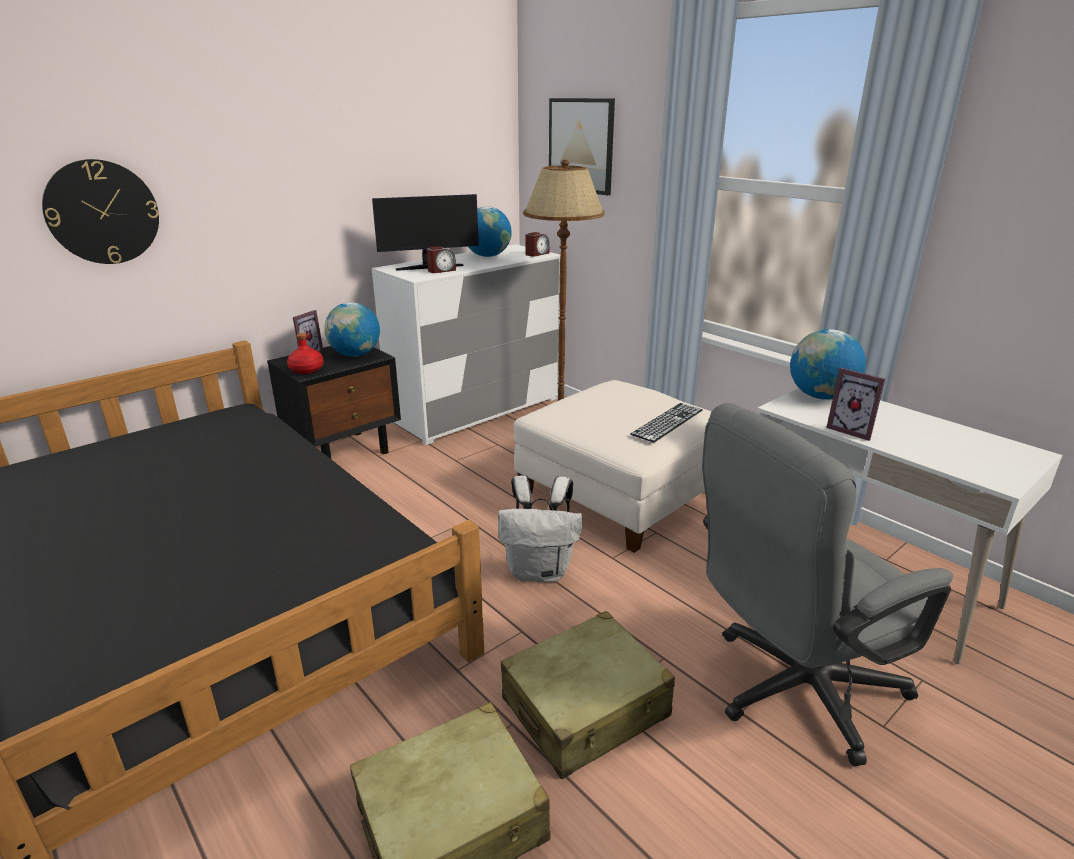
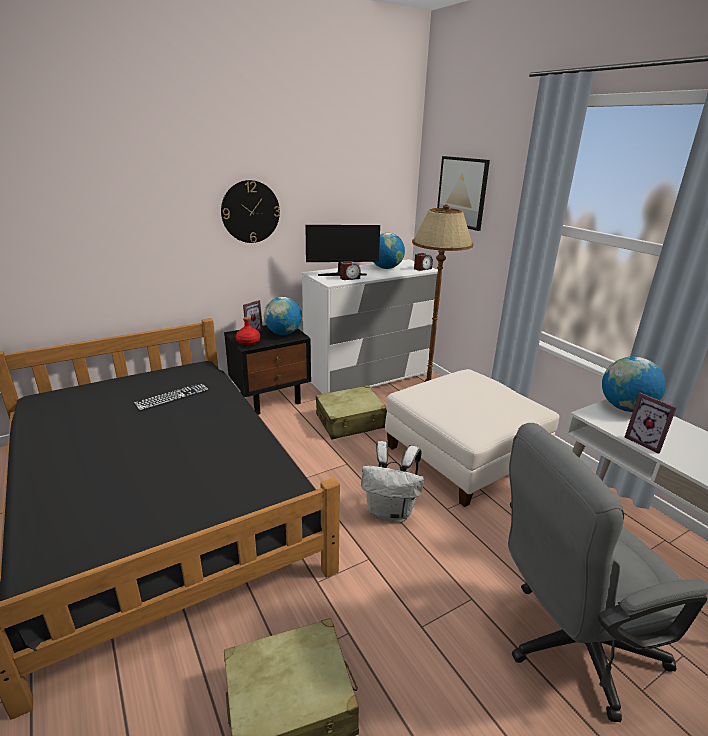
camera: 10 degrees right, 0 degrees up
(102, 212) = (124, 229): wall clock -> wall clock (250, 212)
(586, 708) = (405, 630): beige suitcase -> beige suitcase (350, 421)
(667, 422) = (502, 410): keyboard -> keyboard (172, 396)

